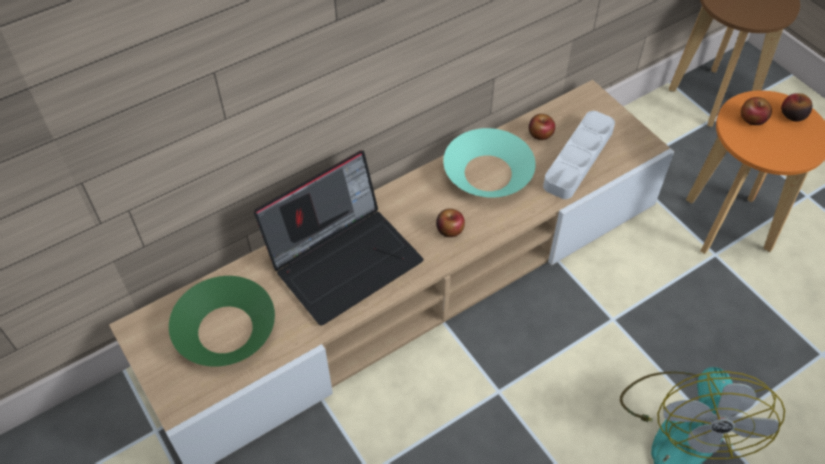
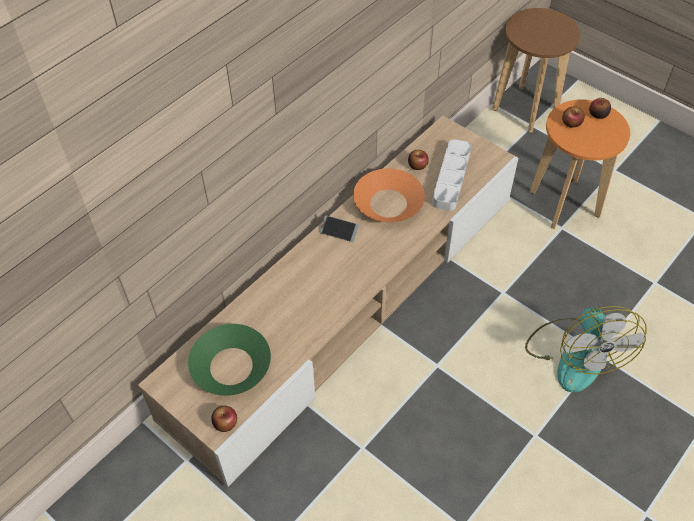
camera: 15 degrees left, 0 degrees up
(345, 259) = (303, 292): laptop -> none
(415, 194) = (339, 231): none -> phone
(450, 229) = (374, 252): apple -> apple (225, 423)
(487, 173) = (388, 203): turquoise bowl -> orange bowl

